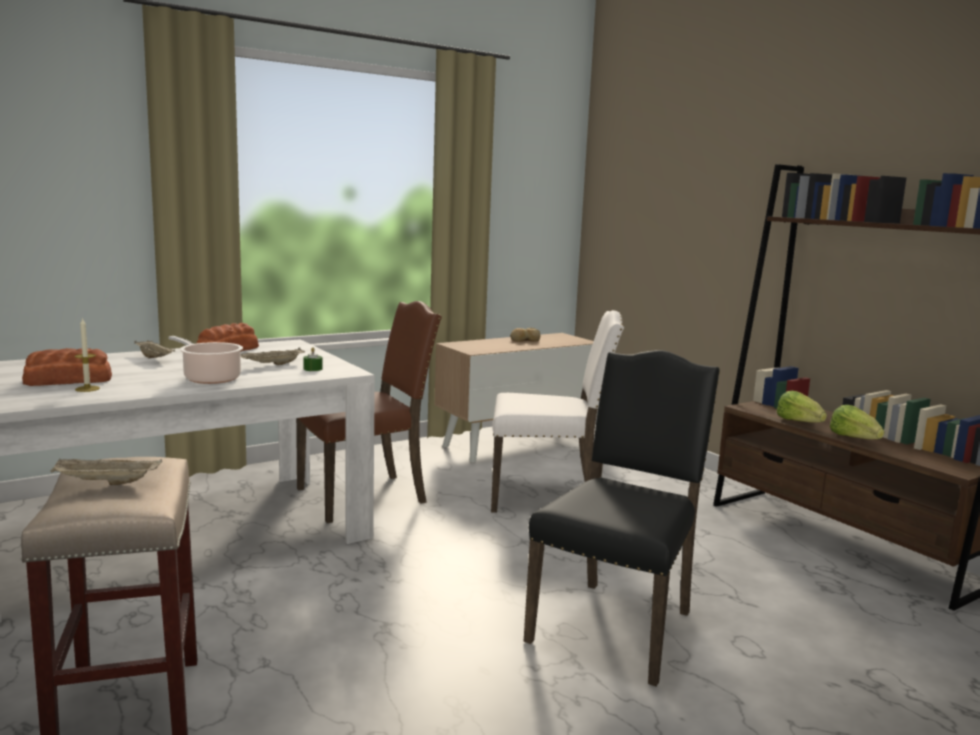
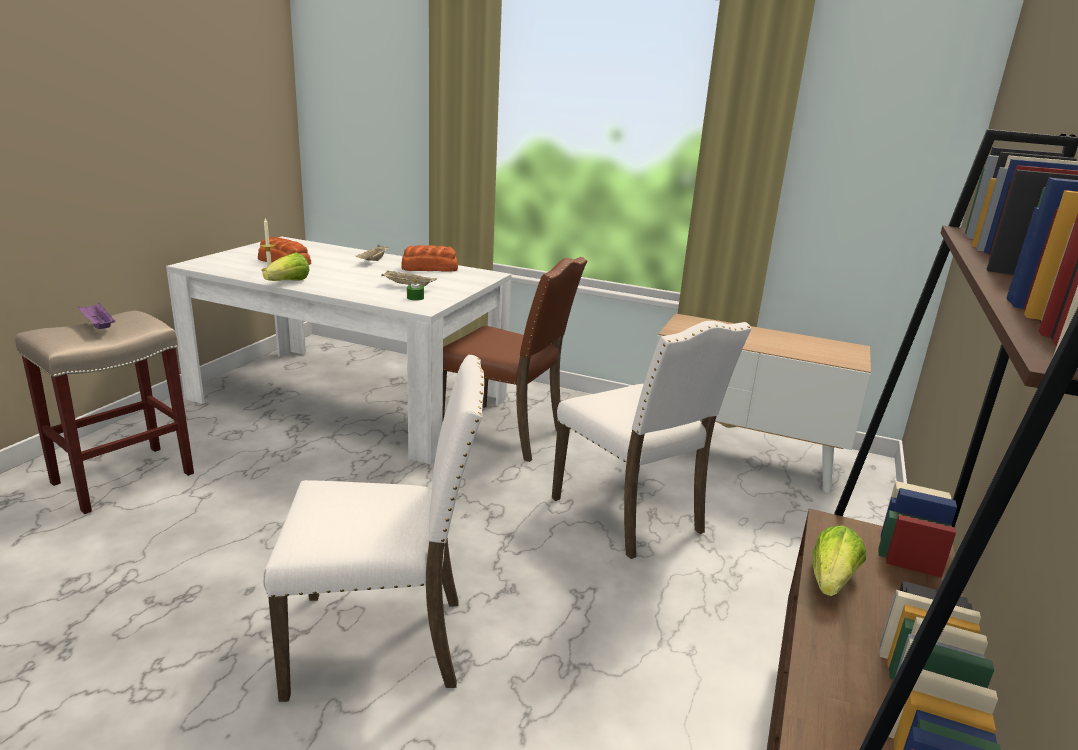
camera: 55 degrees right, 10 degrees up
(105, 483) = (98, 325): beige tray -> purple tray
(210, 378) = (339, 283): cooking pot -> none
(524, 340) = (780, 339): bread -> none
(616, 625) = (382, 642): black chair -> white chair
(853, 438) = (828, 646): lettuce -> lettuce (289, 282)

